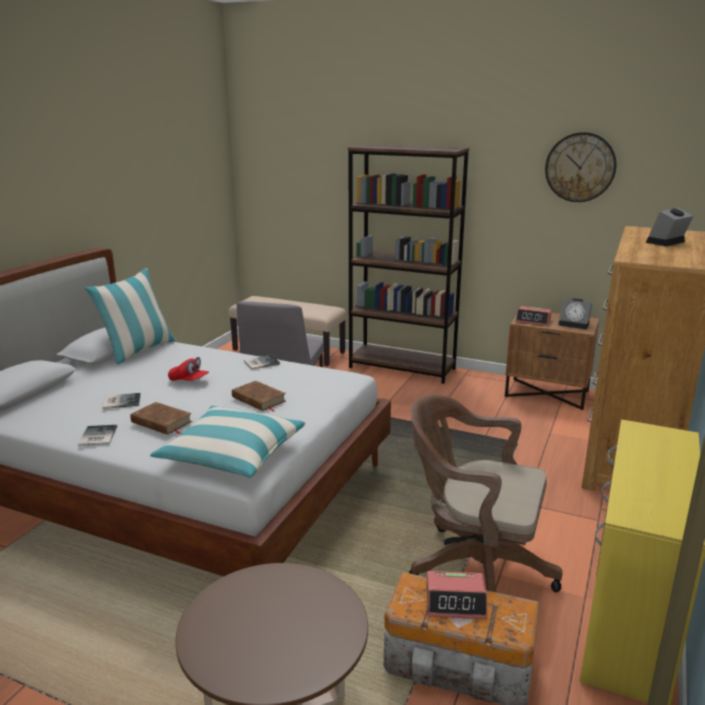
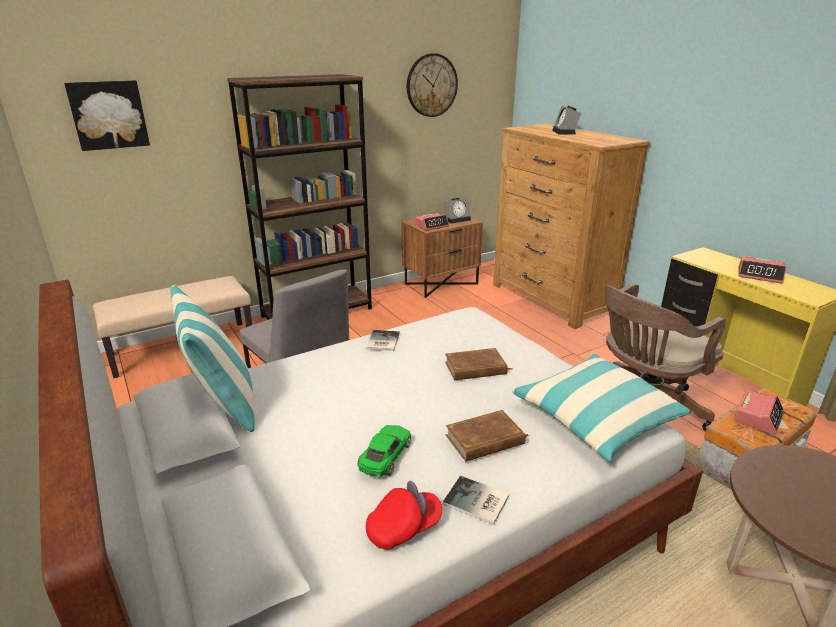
camera: 55 degrees left, 5 degrees up
(121, 401) = (385, 456): book -> green toy car
(189, 381) = (377, 394): red cap -> red cap (404, 528)
(284, 164) = (108, 115): none -> picture
(654, 476) = (759, 275): none -> alarm clock

